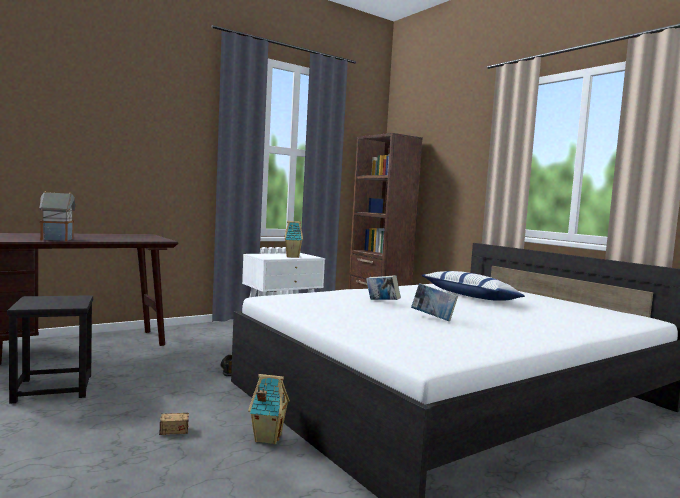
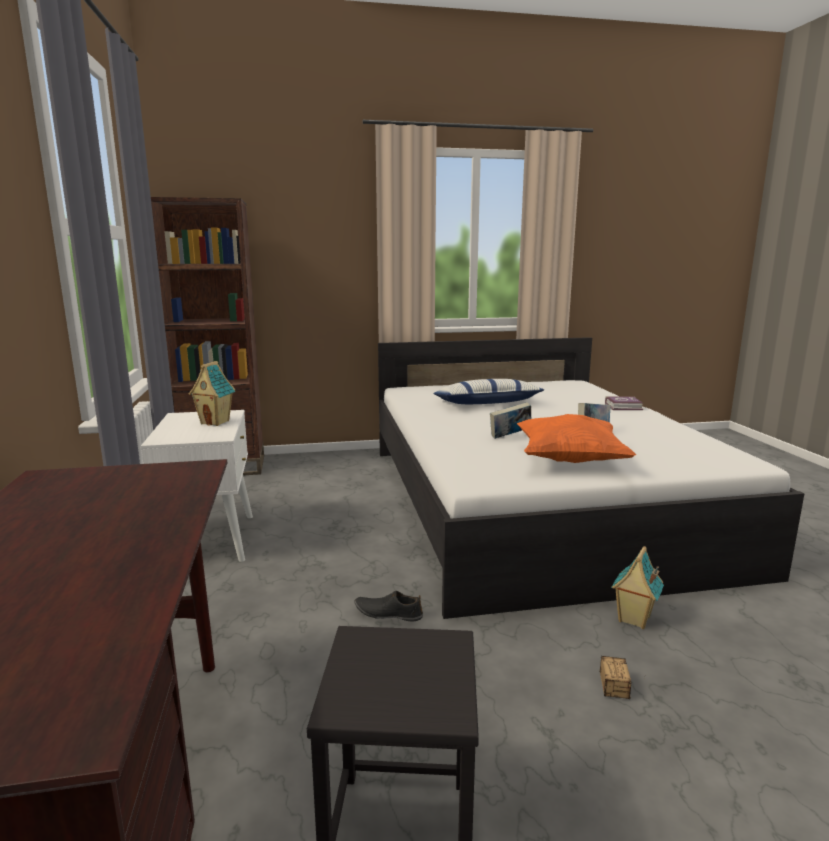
camera: 65 degrees left, 10 degrees up
(58, 239) = (130, 568): toy house -> none
(341, 312) = (569, 460): none -> orange pillow
(564, 329) = (624, 407): none -> book

